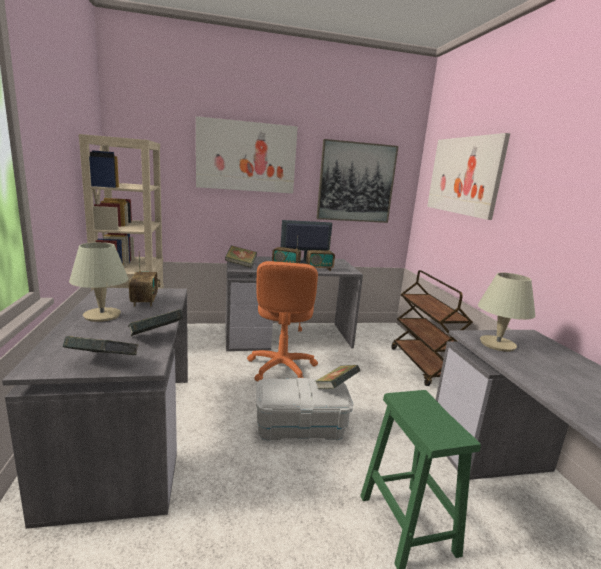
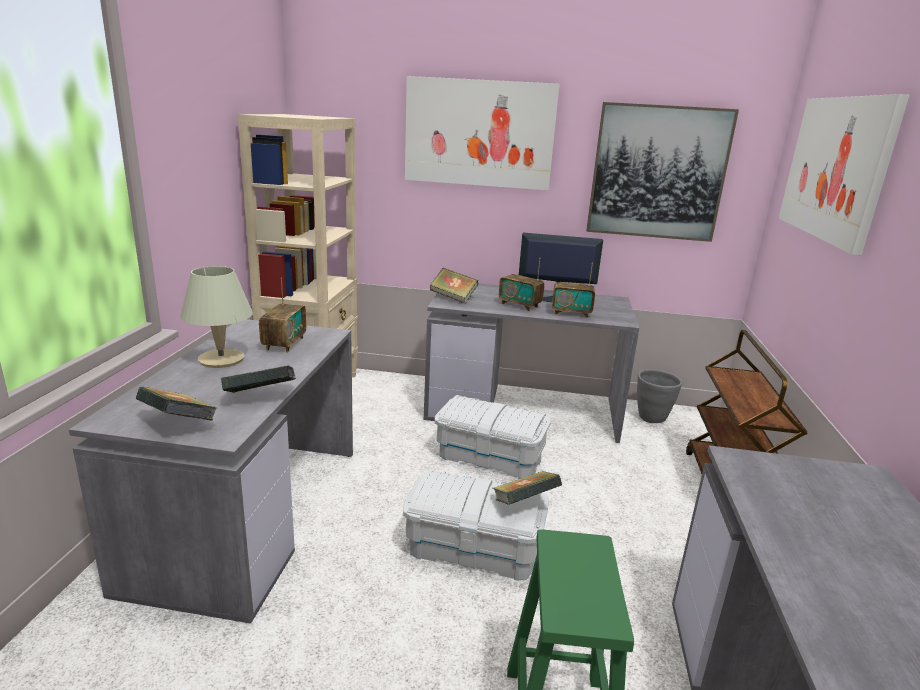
camera: 20 degrees right, 5 degrees up
(281, 368) = (489, 456): orange office chair -> white storage box
(363, 332) = (652, 418): none -> grey planter
(497, 344) = (779, 483): beige table lamp -> none

